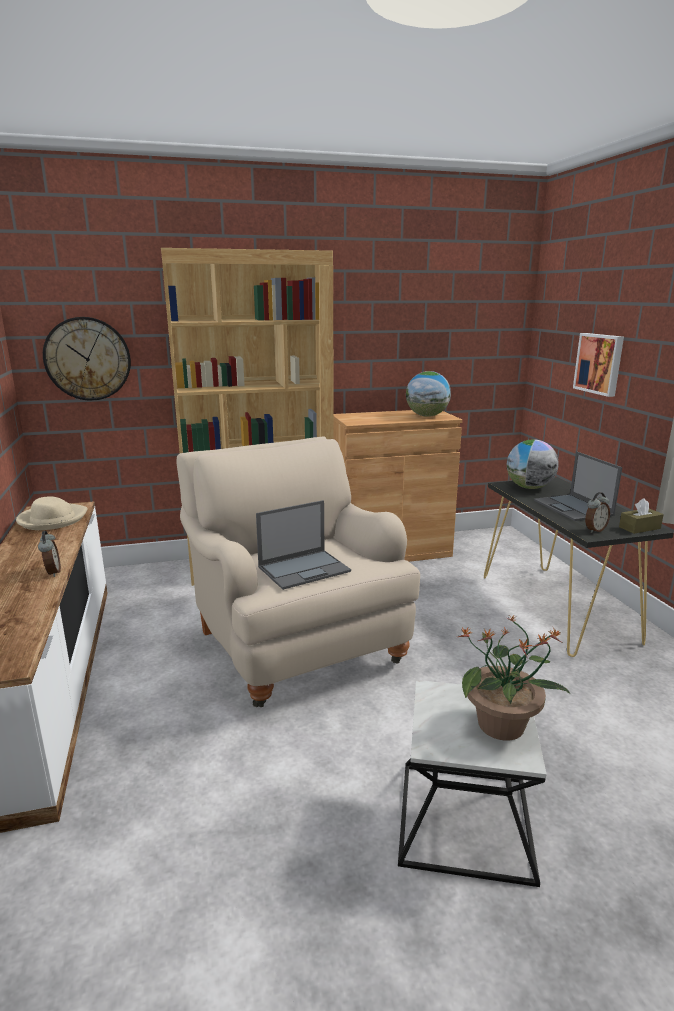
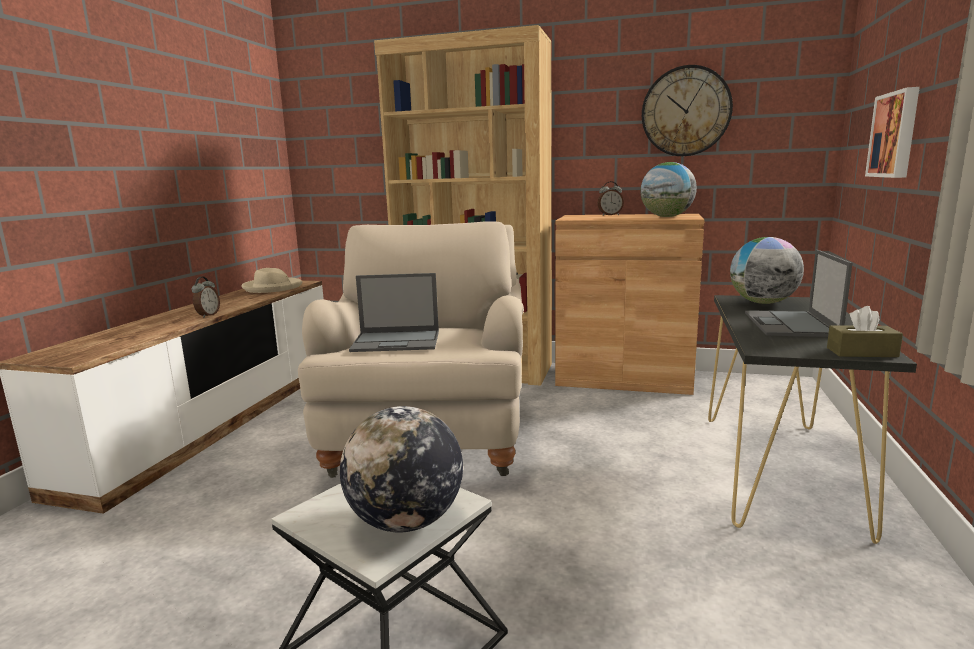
camera: 30 degrees right, 5 degrees down
(87, 359) = (343, 156): wall clock -> wall clock (685, 111)
(502, 725) = (406, 521): potted plant -> globe
(594, 530) = (780, 346): alarm clock -> alarm clock (610, 215)

